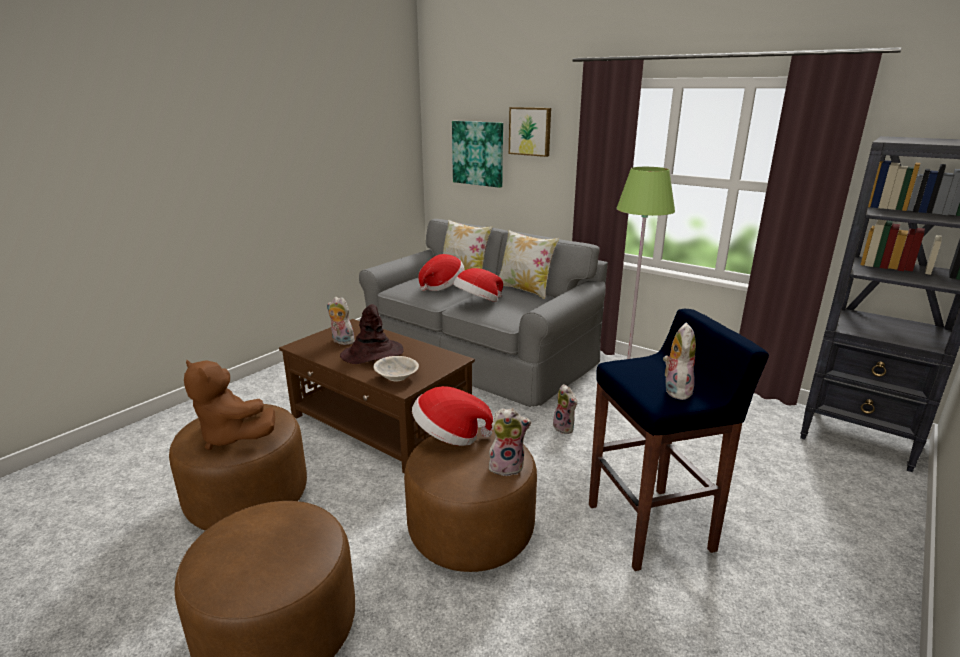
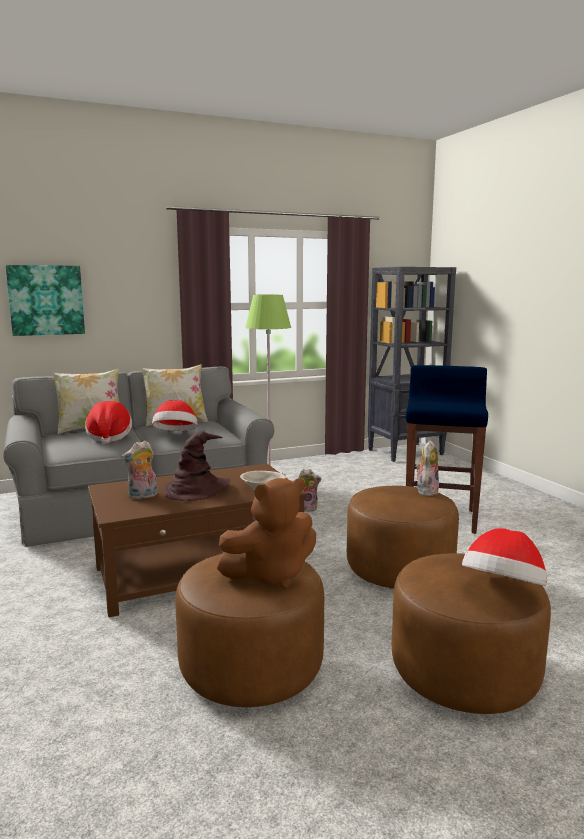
camera: 60 degrees left, 10 degrees down
(449, 436) = (371, 497): hat -> hat (503, 591)
(530, 131) = (115, 273): picture -> none
(675, 390) = (461, 405): plush toy -> none

